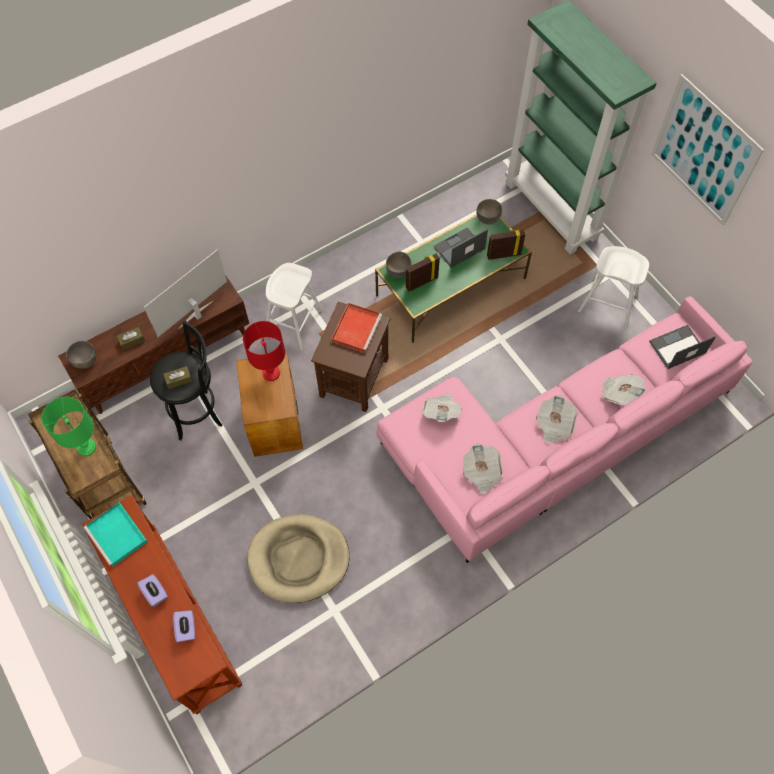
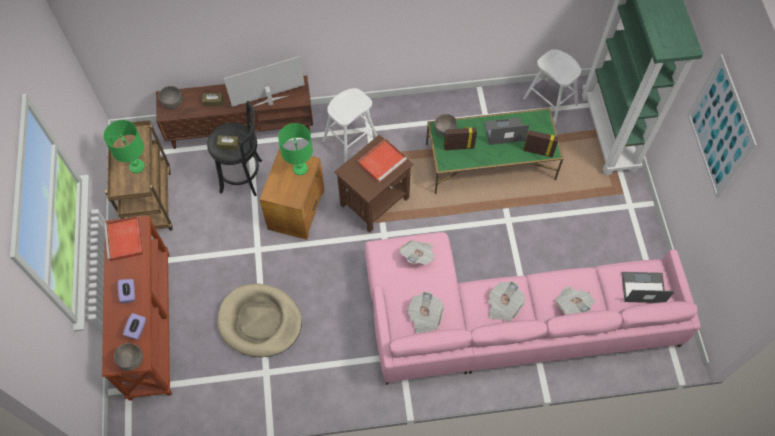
camera: 25 degrees right, 0 degrees up
(118, 535) = (125, 240): turquoise tray -> red tray
(271, 373) = (300, 169): red table lamp -> green table lamp
(488, 219) = (541, 117): grey bowl -> grey bowl (132, 361)
(607, 303) = (615, 228): white stool -> white stool (550, 101)

